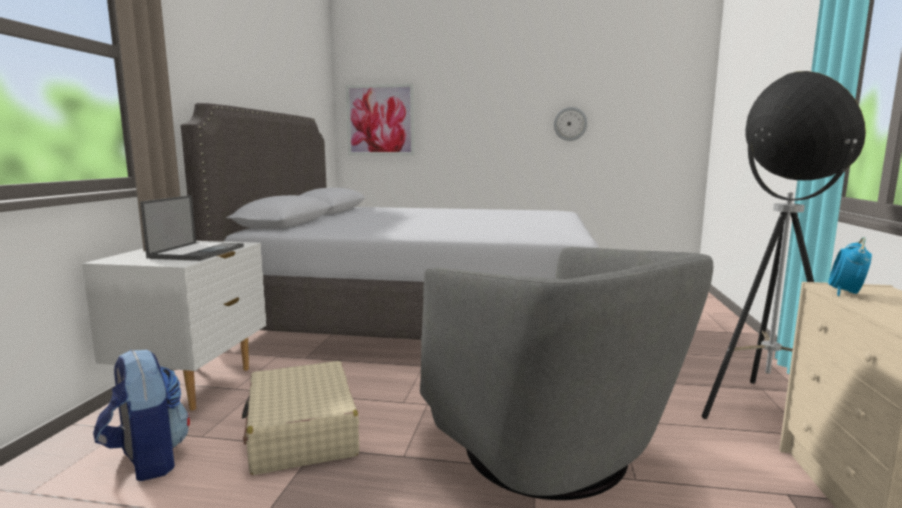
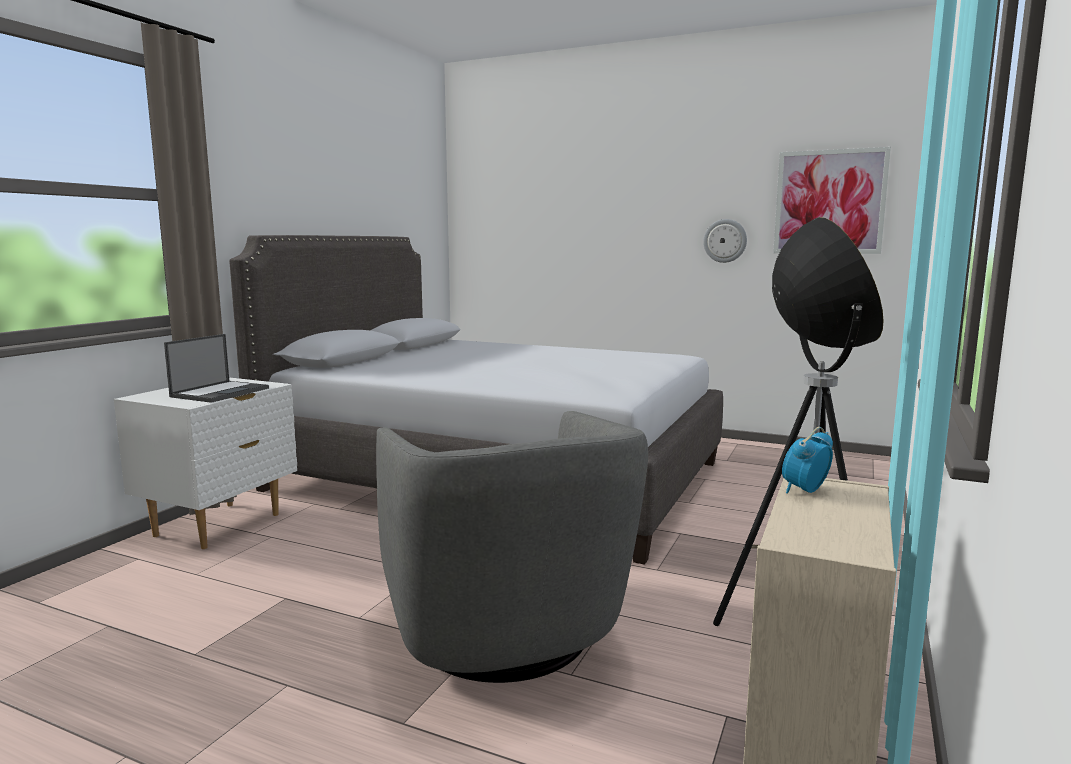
camera: 15 degrees right, 0 degrees up
(147, 460) = (139, 589): backpack -> none
(302, 432) = (283, 582): beige suitcase -> none
(380, 120) = (498, 234): picture -> picture (829, 202)

